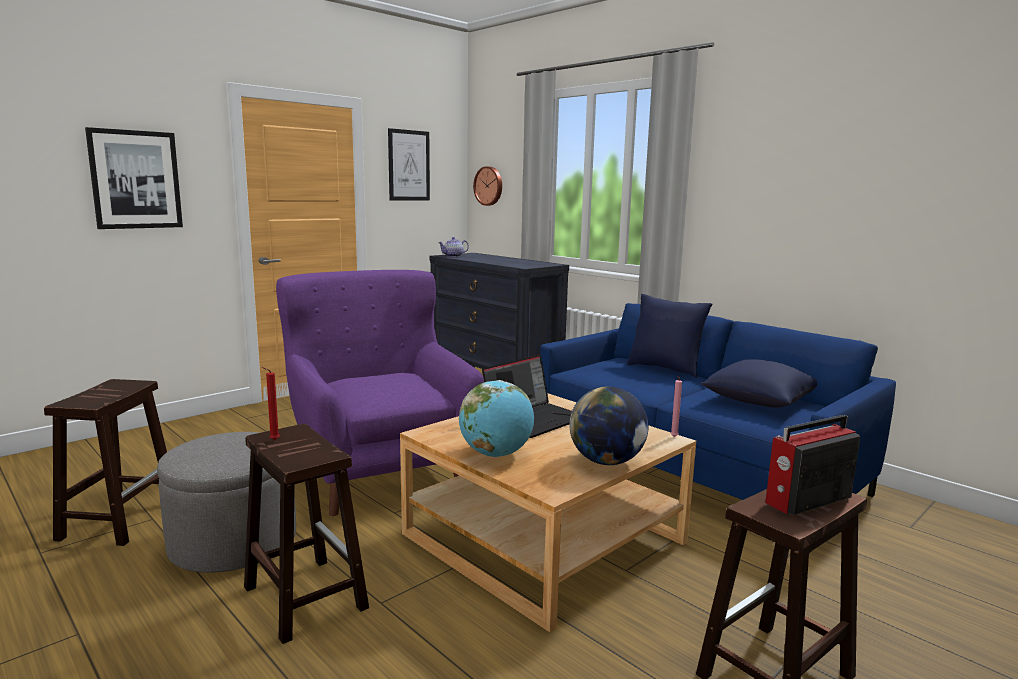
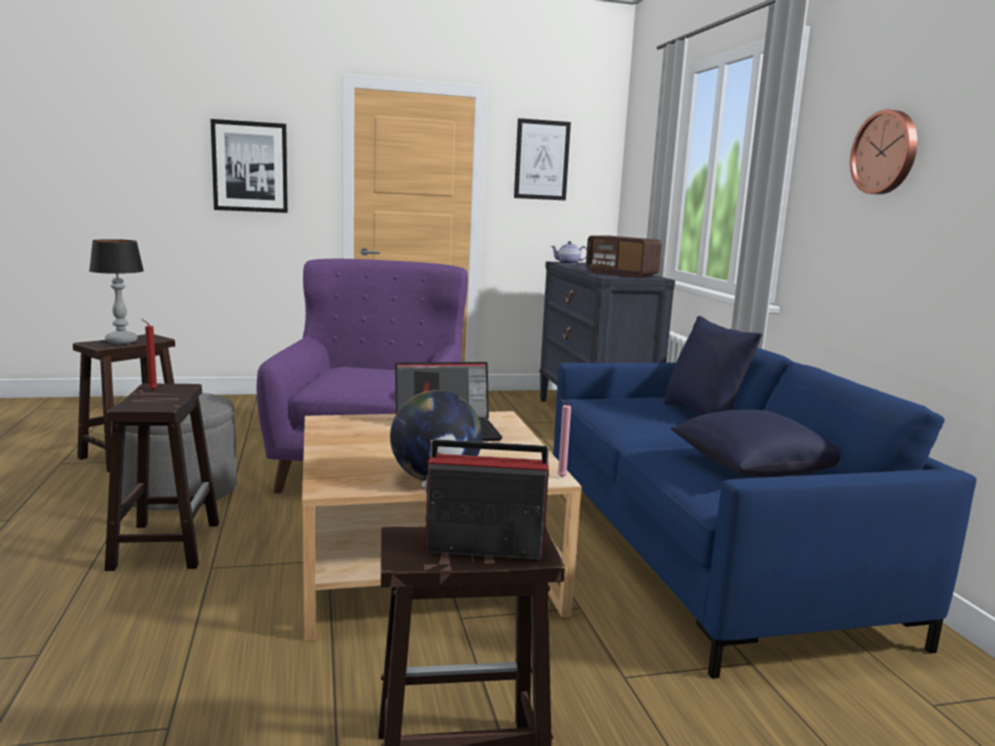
camera: 30 degrees right, 0 degrees up
(100, 394) = (122, 341): none -> table lamp
(489, 186) = (635, 185): wall clock -> wall clock (886, 152)
(496, 454) = (346, 449): globe -> none
(523, 263) = (621, 274): none -> radio

